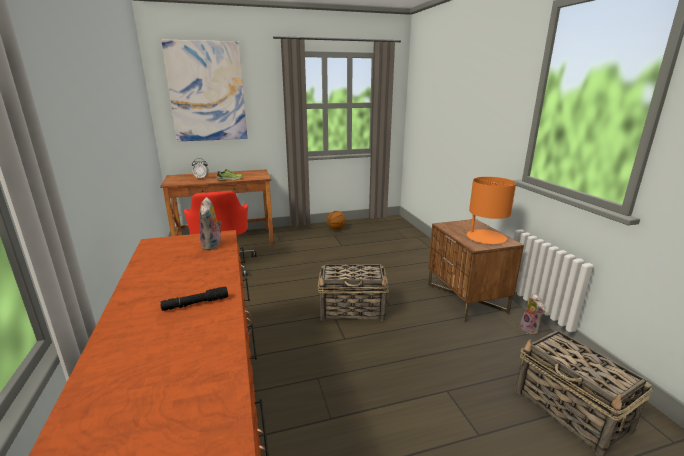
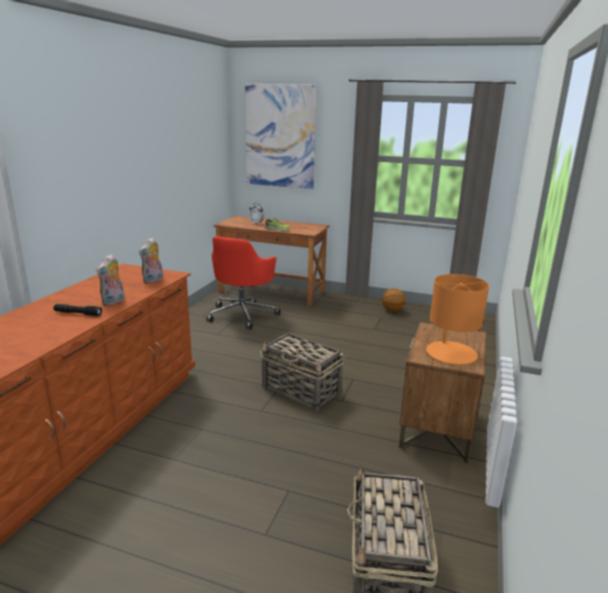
camera: 35 degrees right, 0 degrees up
(531, 329) = (468, 489): plush toy -> plush toy (113, 302)

